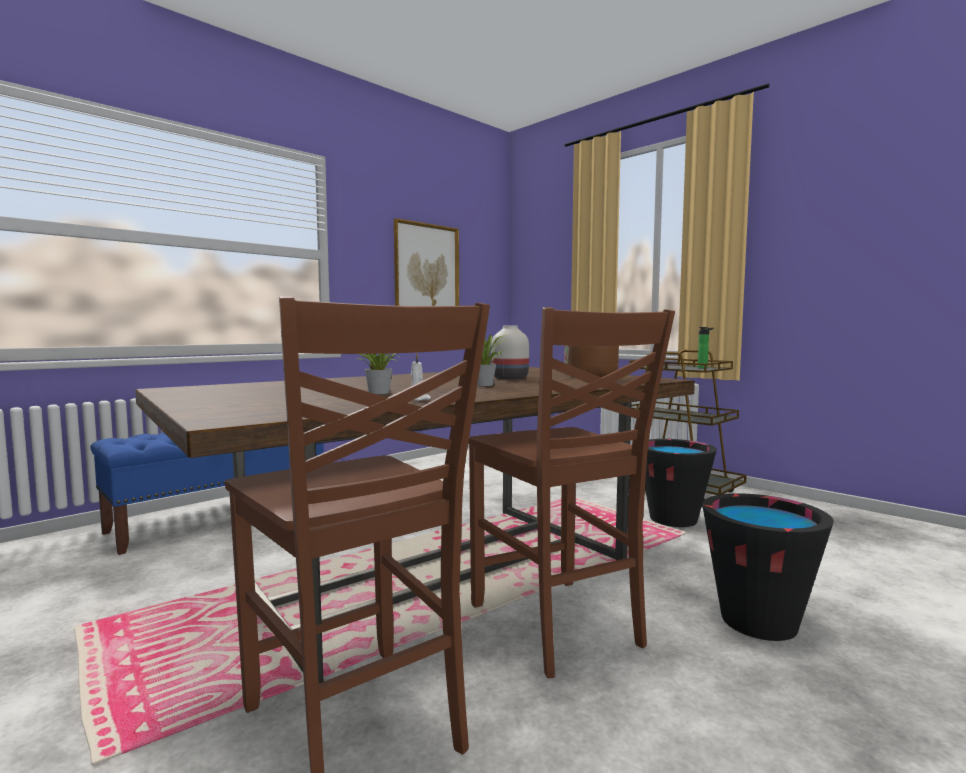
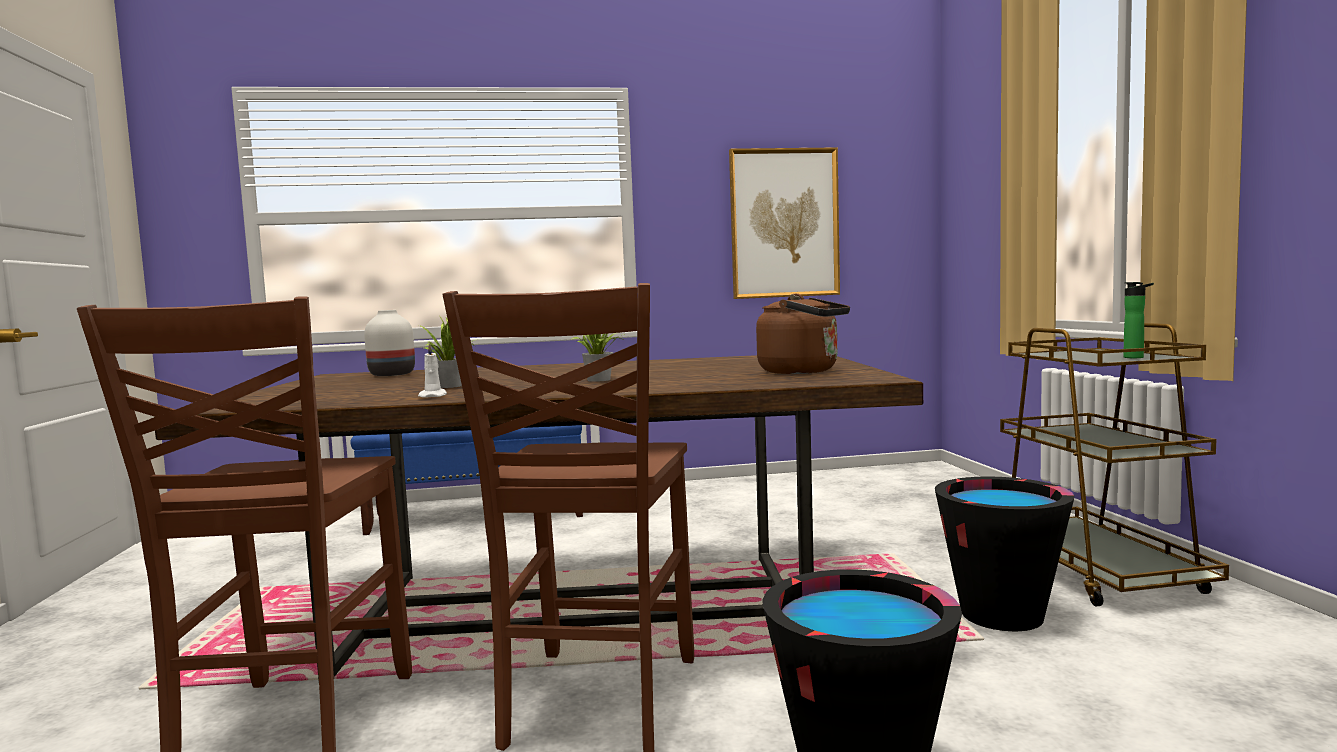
camera: 35 degrees right, 0 degrees up
(509, 378) = (680, 371): white vase -> white vase (390, 374)

